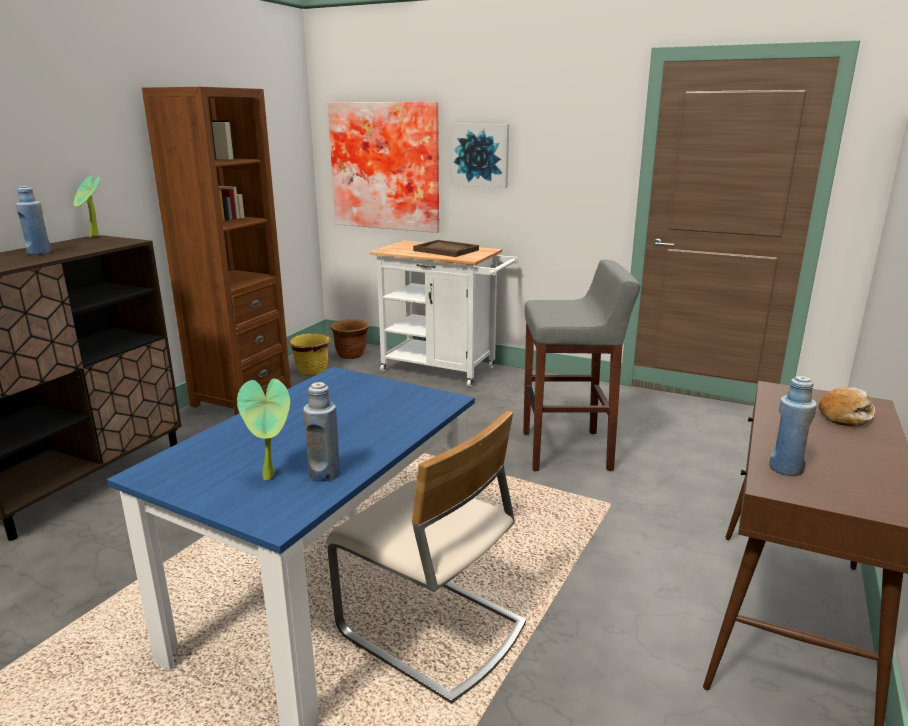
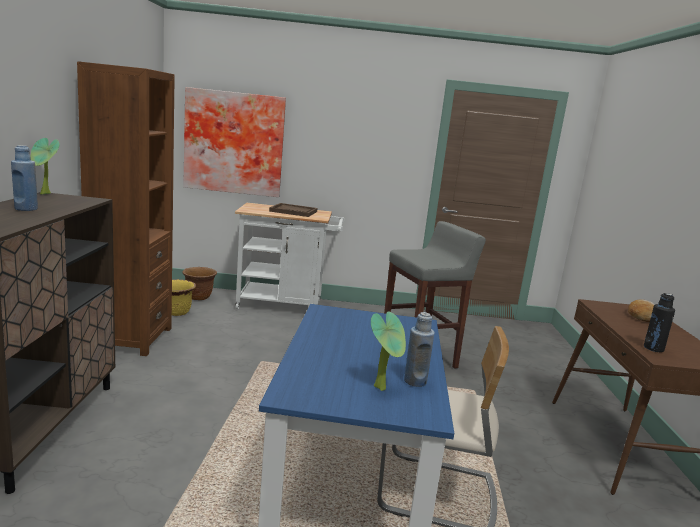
camera: 25 degrees left, 5 degrees down
(480, 155) = (317, 140): picture -> none
(785, 469) = (653, 348): blue bottle -> black bottle

